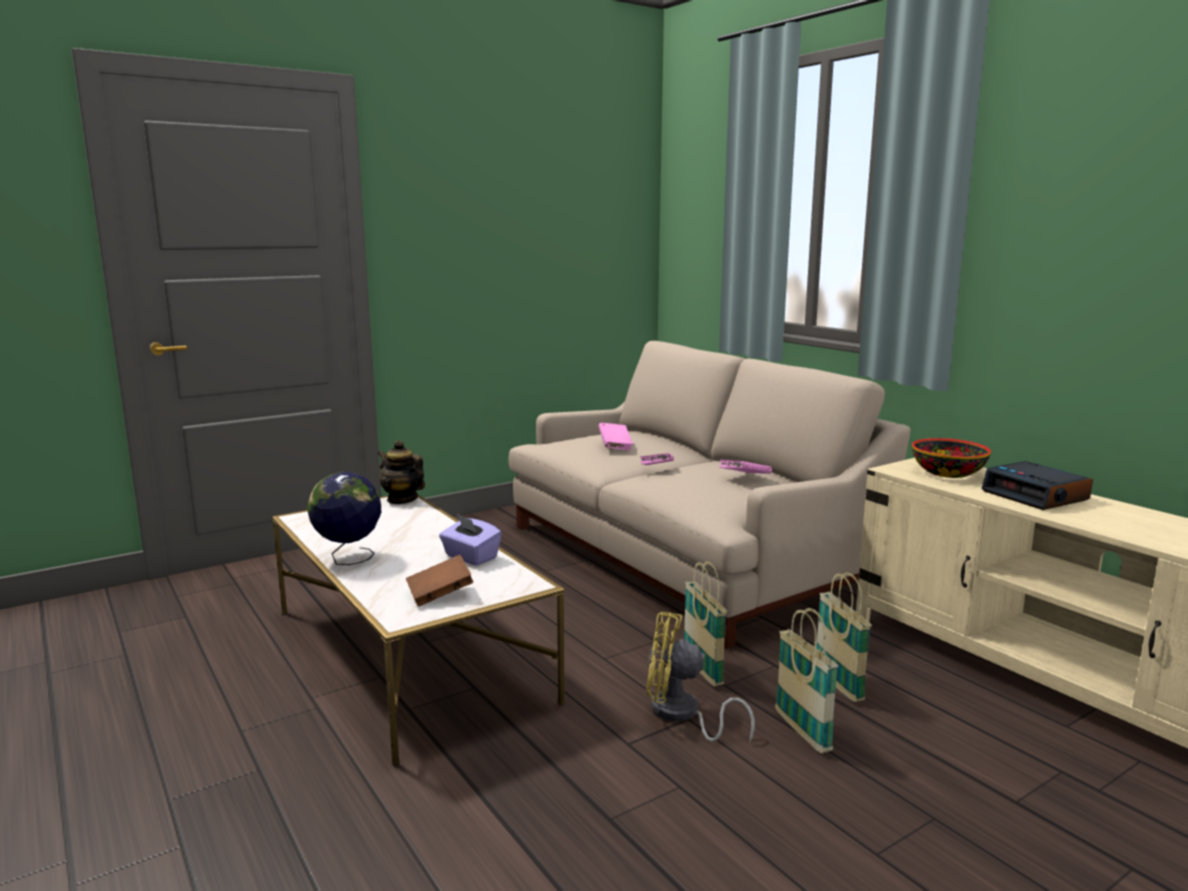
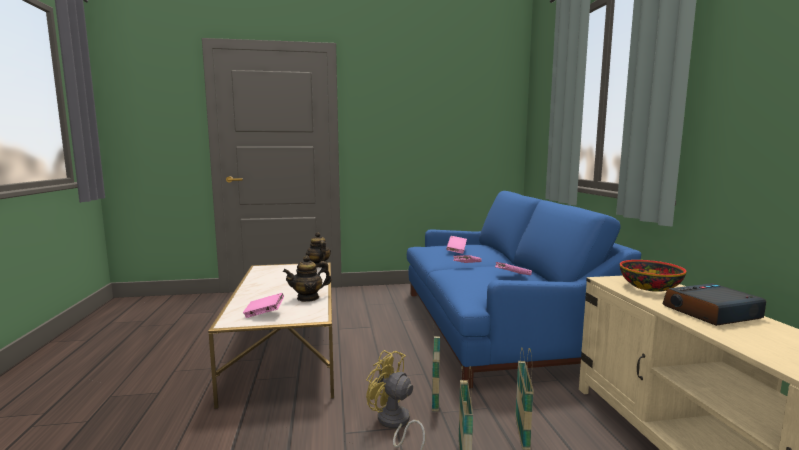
camera: 25 degrees right, 5 degrees down
(348, 559) = (251, 289): globe -> none
(440, 595) = (264, 314): brown book -> pink book
(470, 557) = (308, 298): purple tissue box -> teapot
(686, 555) = (494, 326): beige sofa -> blue sofa
(1036, 496) = (711, 313): alarm clock -> alarm clock turned 75 degrees clockwise

